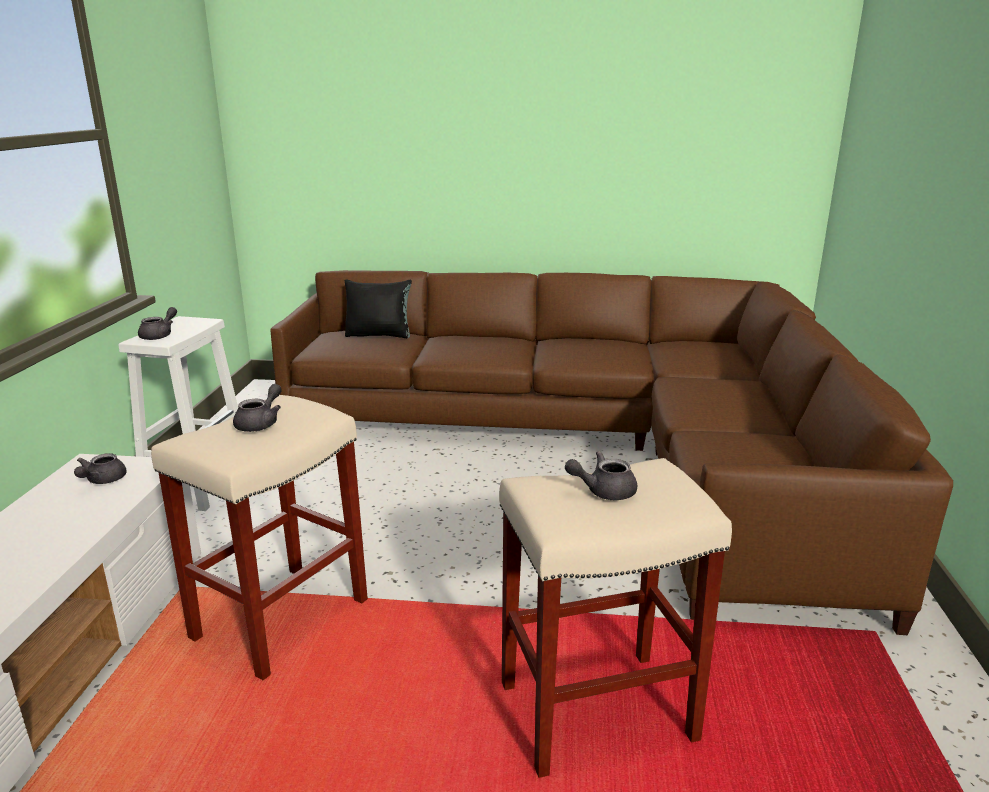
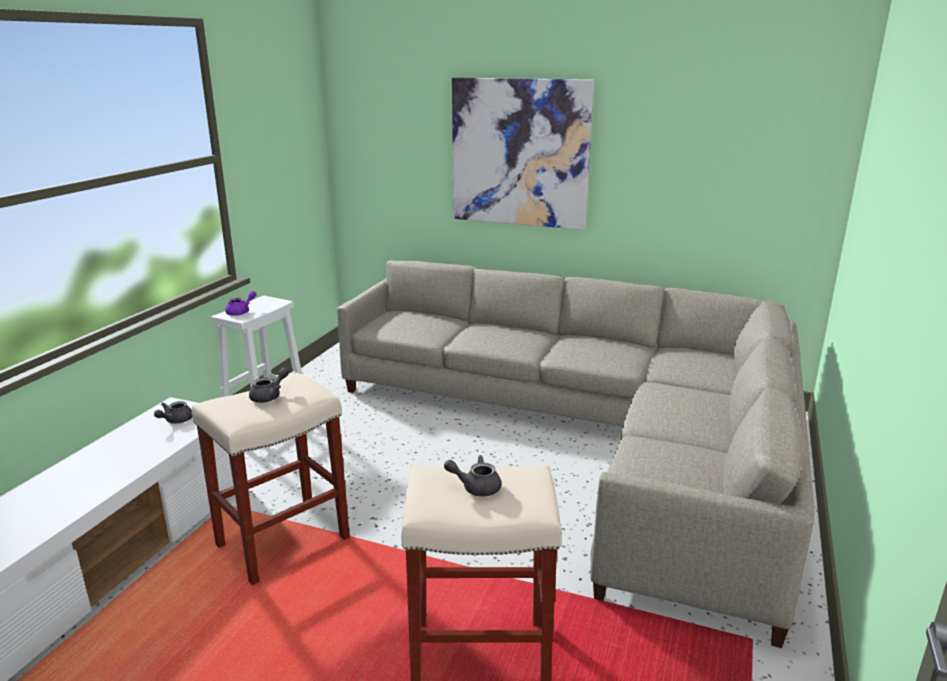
camera: 15 degrees right, 0 degrees up
(160, 335) = (241, 312): grey teapot -> purple teapot
(379, 335) = (428, 317): black pillow -> none
(472, 132) = (519, 153): none -> picture
(596, 448) = (592, 435): brown sofa -> grey sofa

